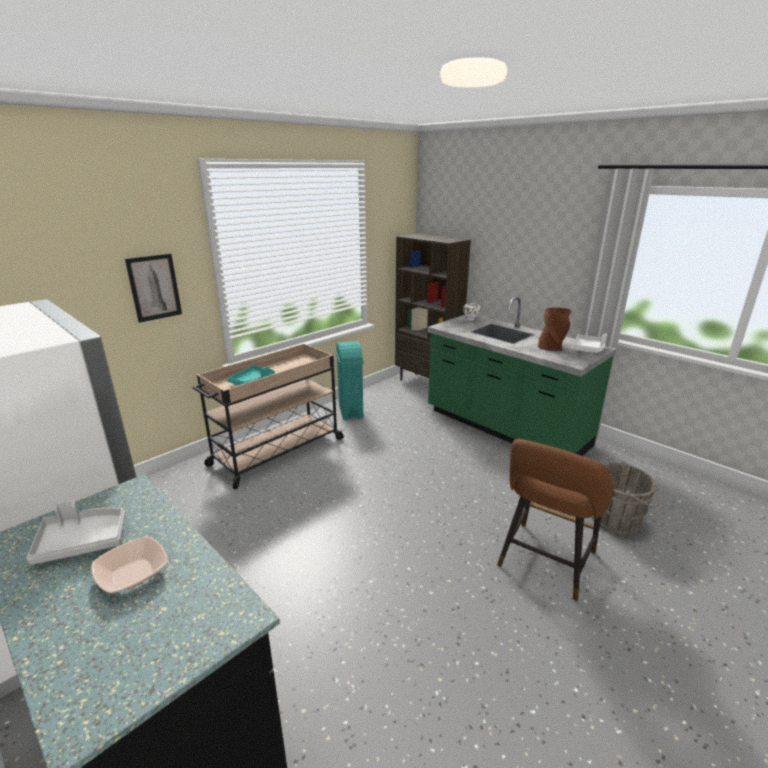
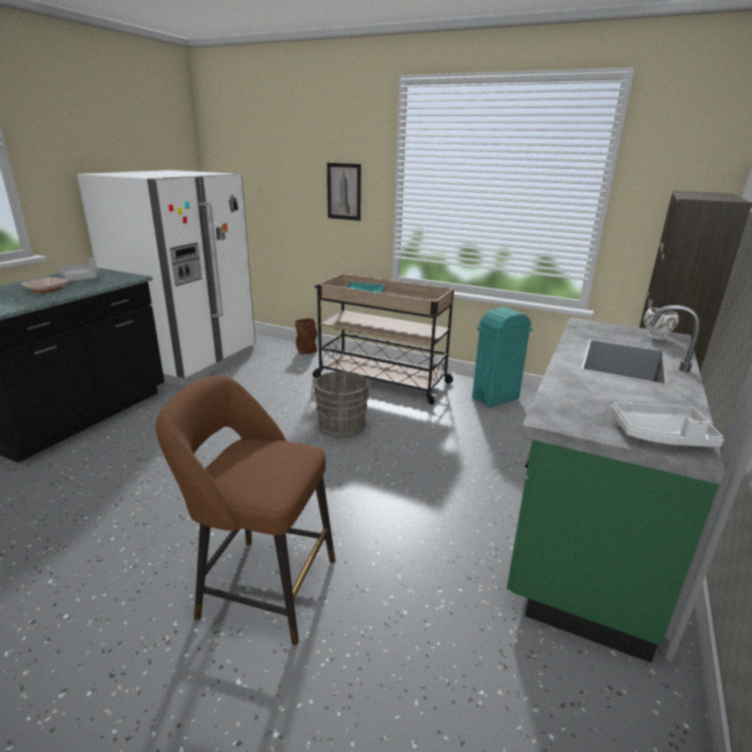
camera: 70 degrees right, 0 degrees up
(552, 347) = (614, 399): brown vase -> brown vase (307, 351)
(618, 520) = (393, 687): grey bucket -> grey bucket (341, 428)

